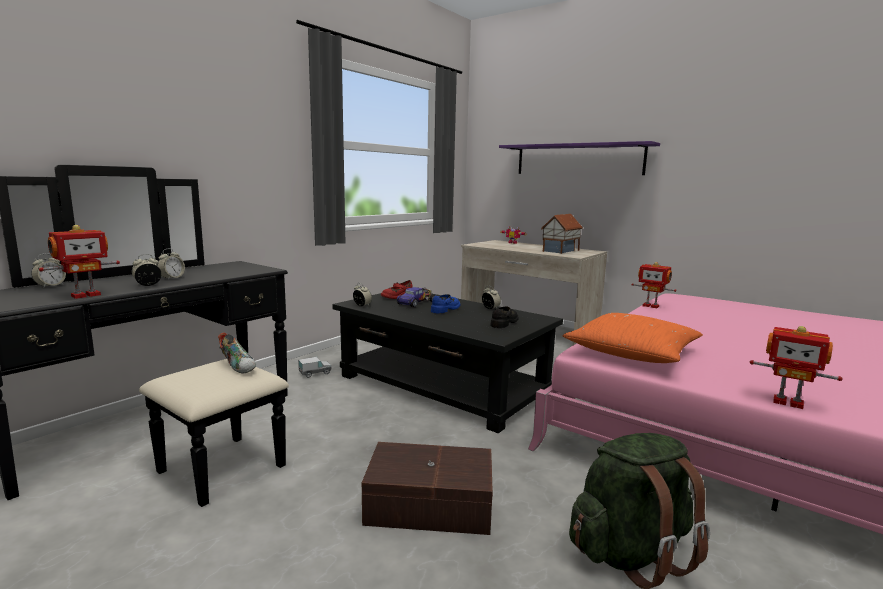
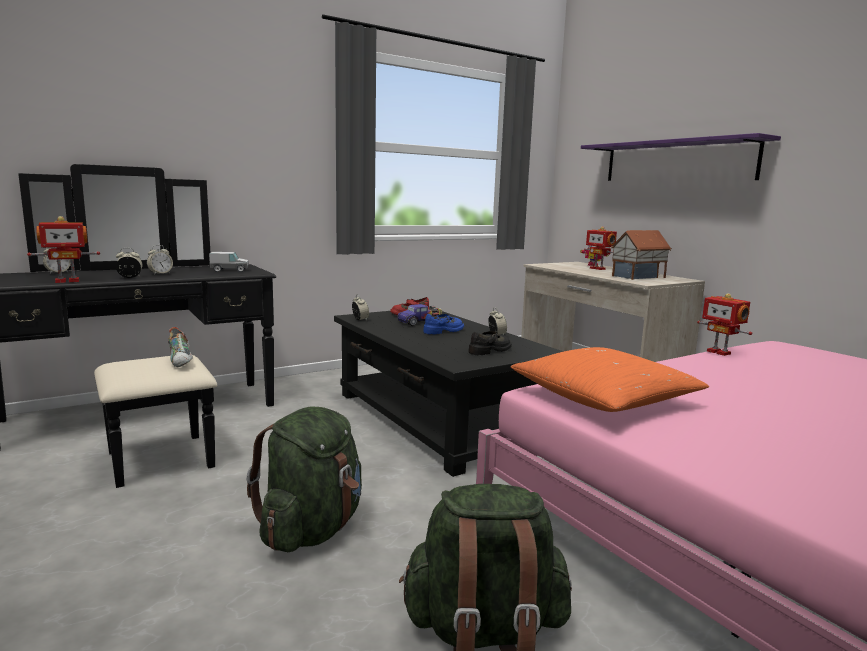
camera: 20 degrees right, 0 degrees up
(315, 373) = (318, 389): toy truck -> toy truck (229, 270)
(428, 503) = (312, 529): brown storage box -> green backpack
(788, 402) = (741, 483): toy robot -> toy robot (598, 268)

